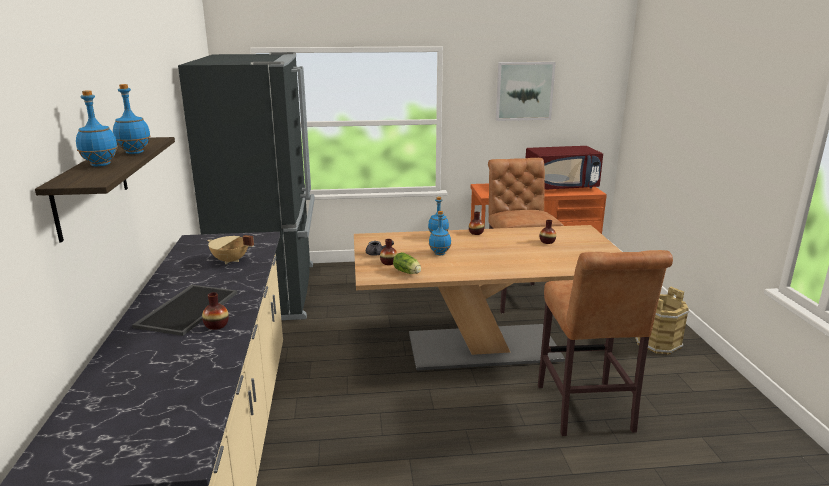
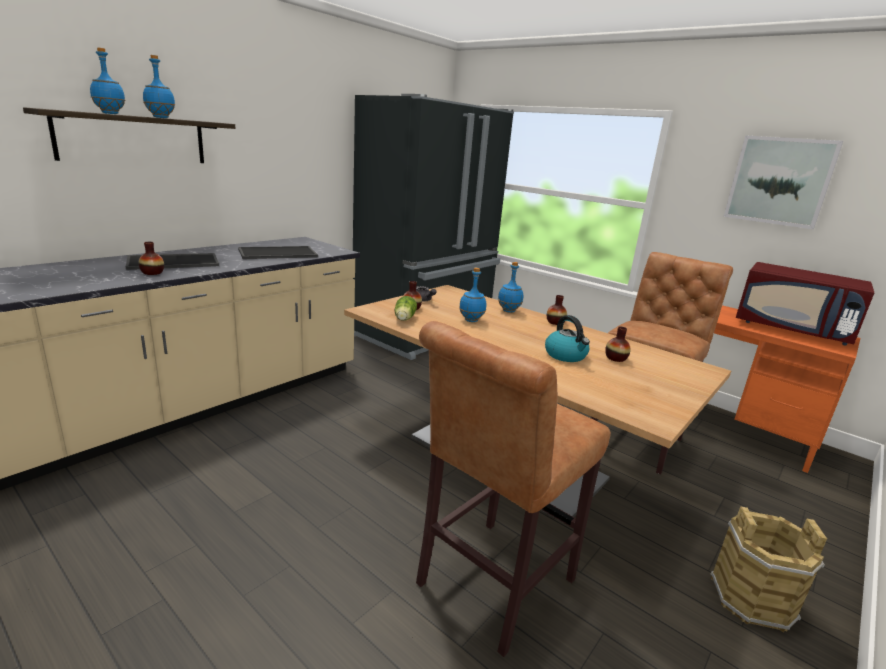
camera: 45 degrees right, 0 degrees up
(230, 261) = (277, 253): beige cooking pot -> tray
(529, 251) = (566, 355): none -> kettle

